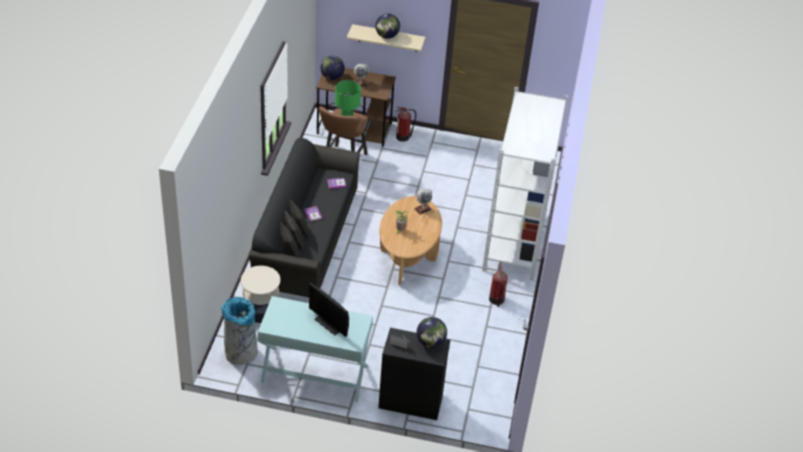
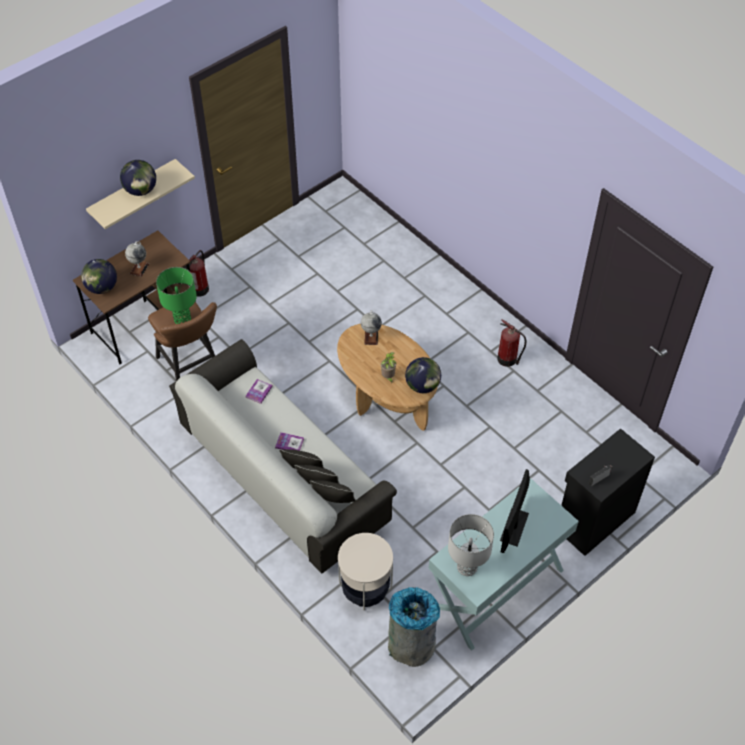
camera: 50 degrees left, 10 degrees up
(281, 314) = (466, 567): none -> white table lamp
(306, 238) = (282, 474): black sofa -> white sofa
(329, 324) = (514, 527): monitor -> monitor turned 120 degrees clockwise
(430, 342) = (613, 448): globe -> globe (422, 385)
(514, 242) = (439, 294): white bookcase -> none

